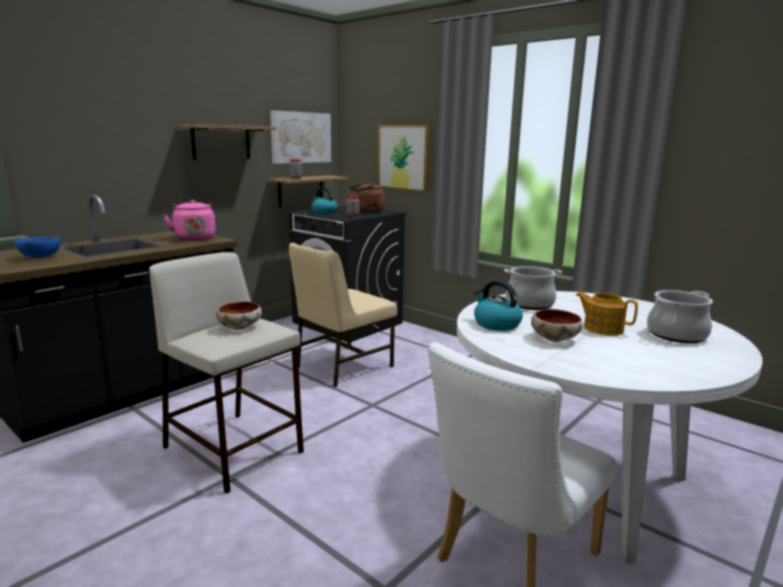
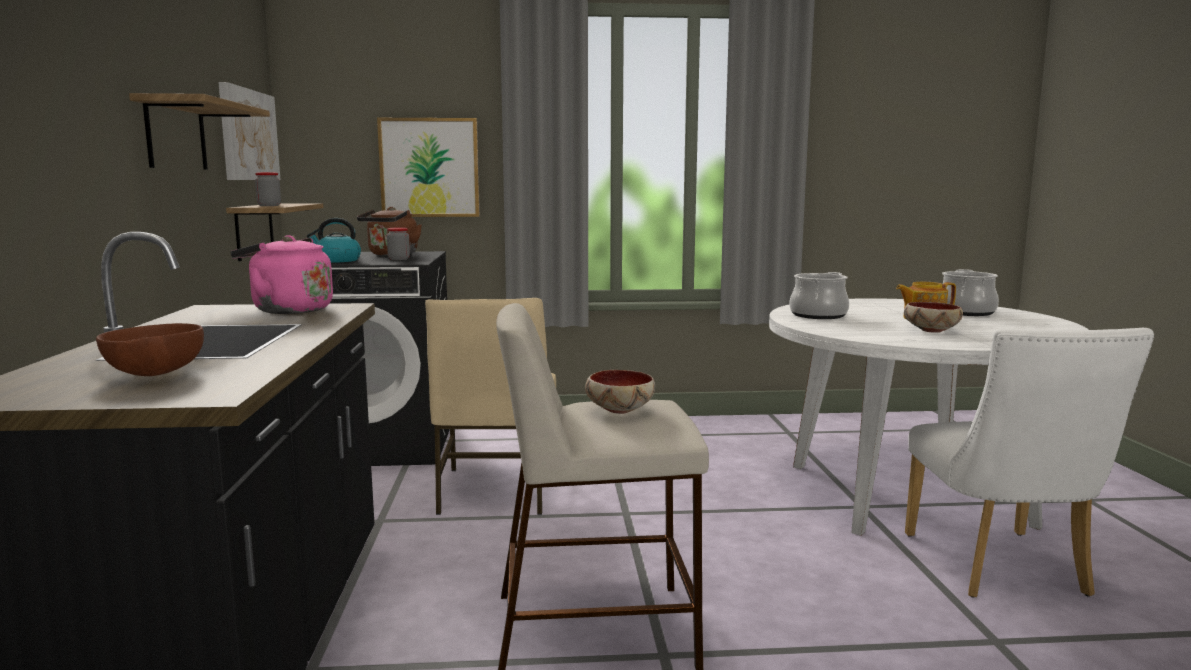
camera: 45 degrees left, 5 degrees down
(39, 257) = (154, 374): blue bowl -> brown bowl
(496, 324) = (863, 332): kettle -> none

